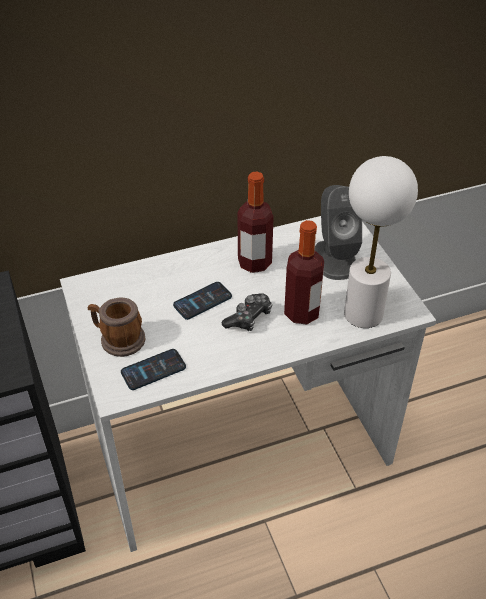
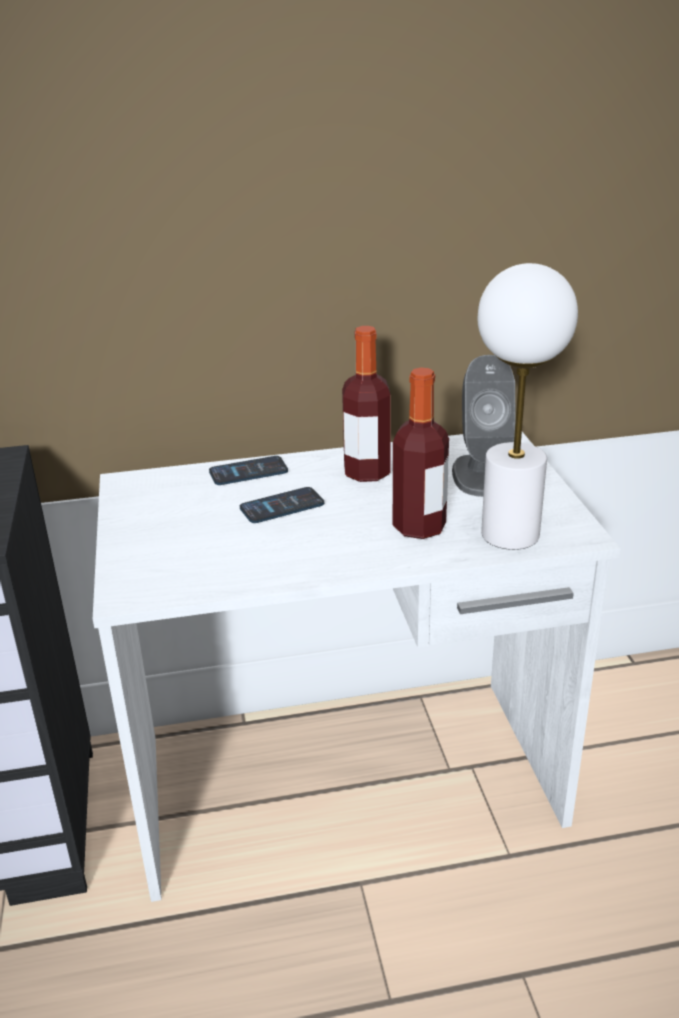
camera: 10 degrees right, 15 degrees down
(118, 339) = (151, 537): mug -> none
(153, 370) = (187, 572): phone -> phone (248, 472)
(249, 318) = (341, 527): game controller -> none

